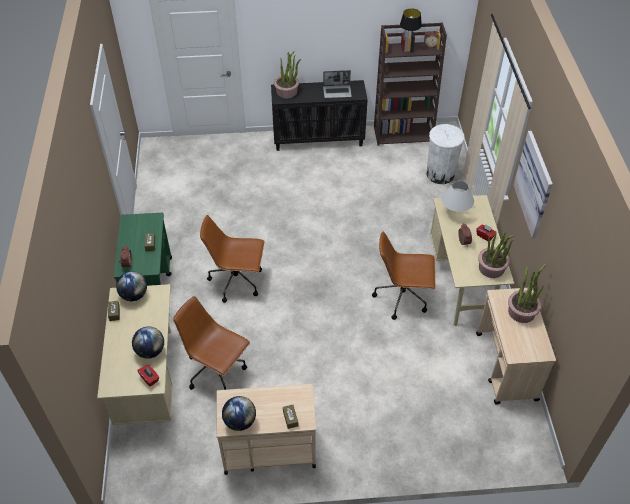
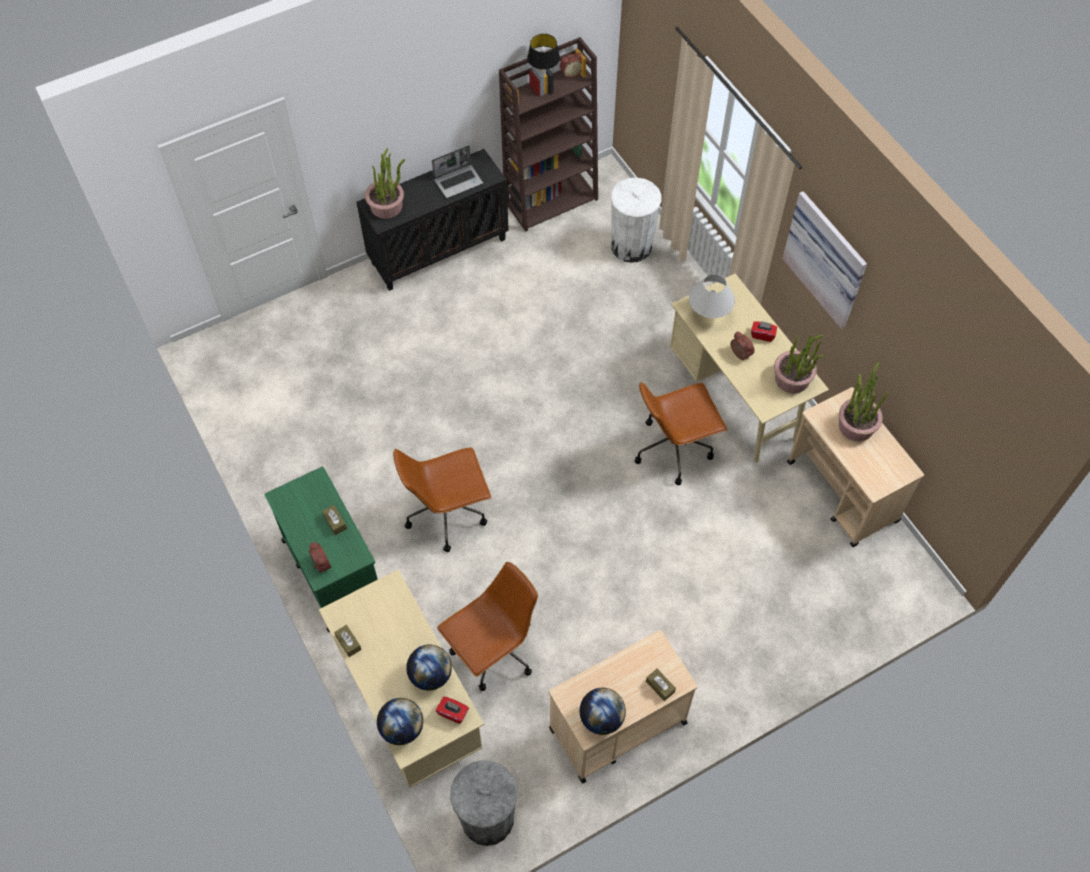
camera: 25 degrees left, 10 degrees up
(134, 295) = (359, 606): globe -> globe (402, 728)
(152, 469) = (487, 819): none -> grey trash can
(216, 371) = (493, 651): brown office chair -> brown office chair turned 135 degrees clockwise

